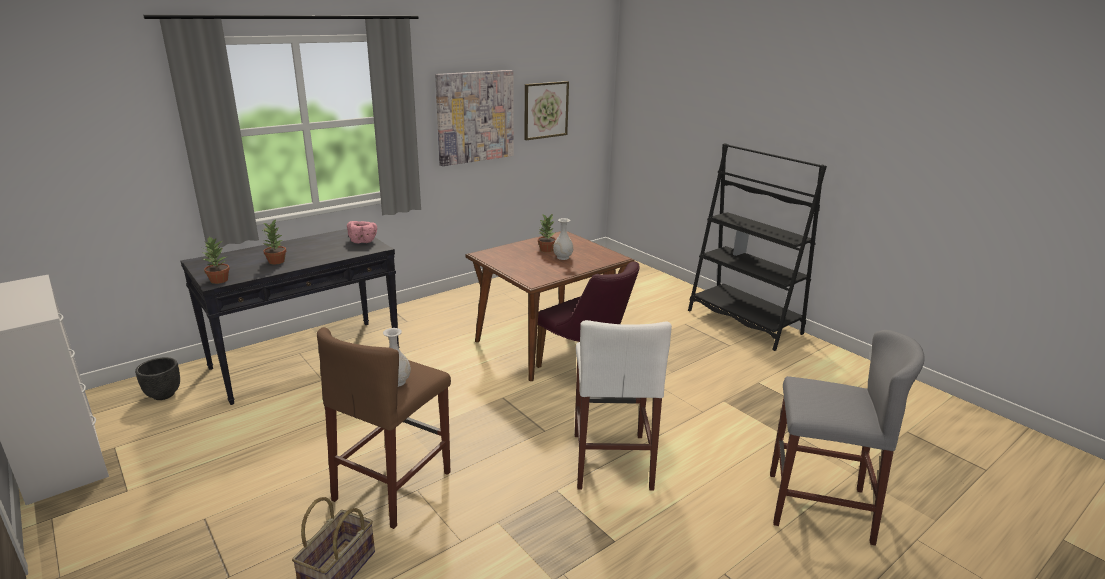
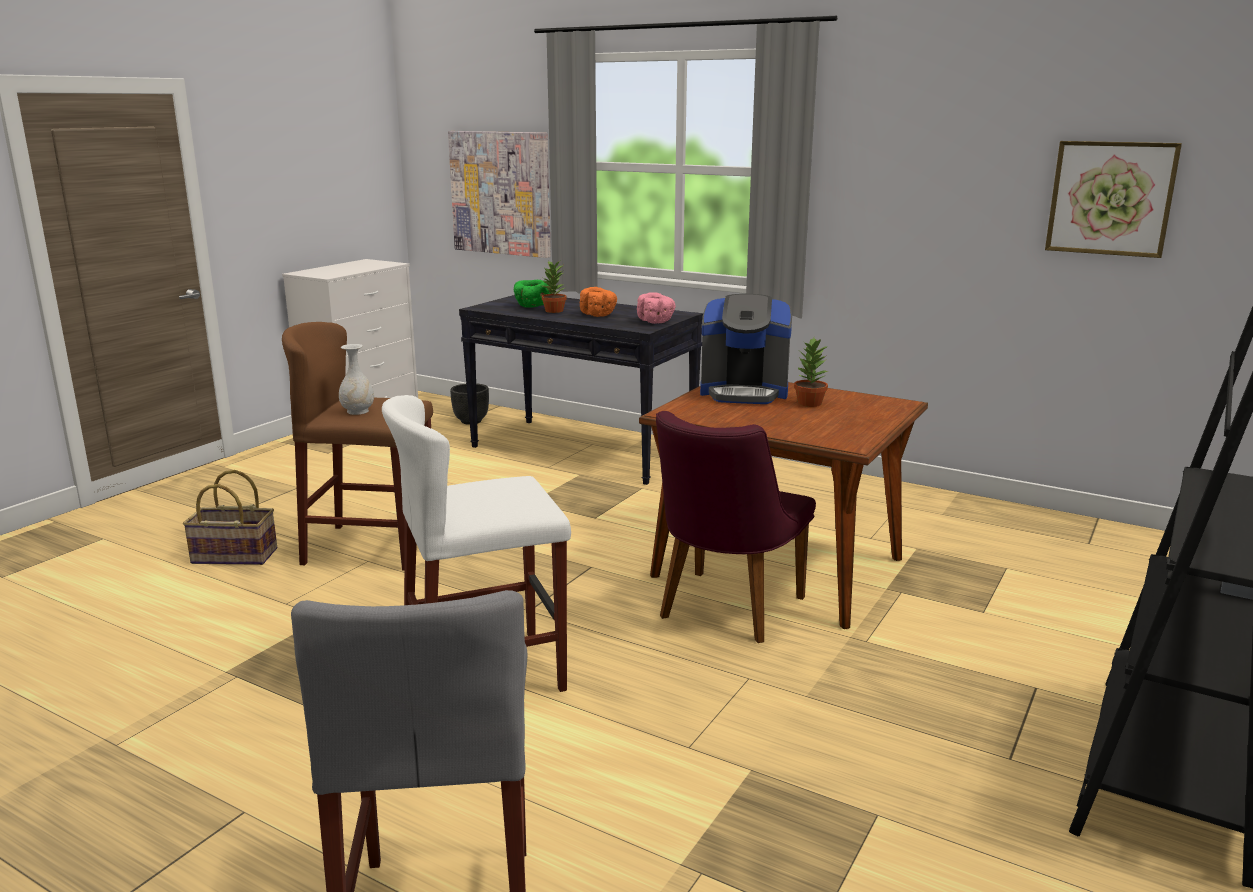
camera: 70 degrees right, 5 degrees down
(219, 280) = (487, 307): potted plant -> none
(245, 265) = (532, 306): none -> green bowl
(315, 251) = (598, 315): none -> orange bowl
(475, 117) = (939, 190): picture -> picture (501, 193)
(512, 258) = (744, 392): none -> coffee machine
(562, 257) = (793, 415): white vase -> none

